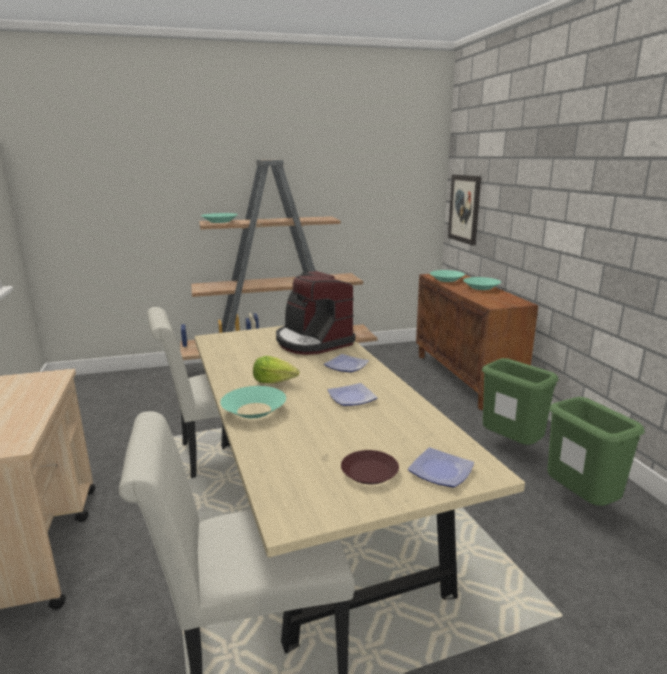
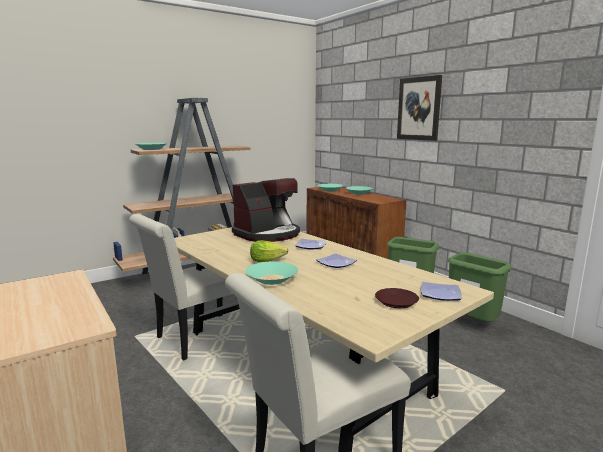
camera: 20 degrees left, 5 degrees down
(312, 341) = (268, 234): coffee machine -> coffee machine turned 75 degrees counterclockwise
(464, 209) = (334, 139): picture -> picture (419, 108)

